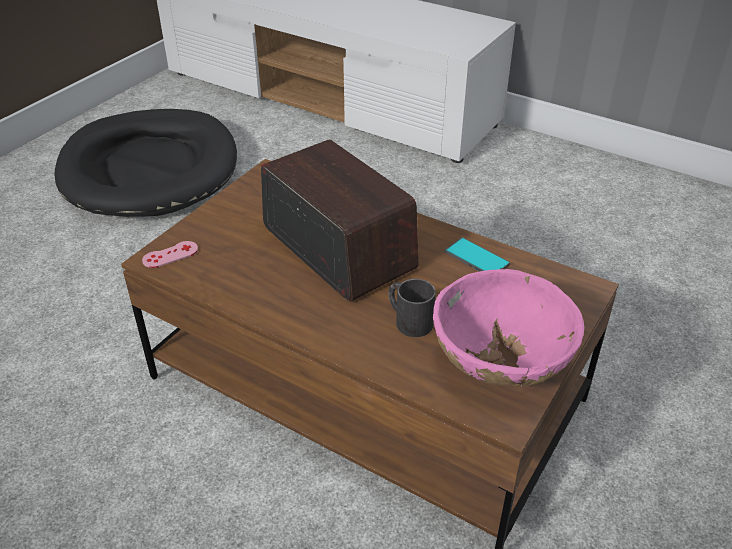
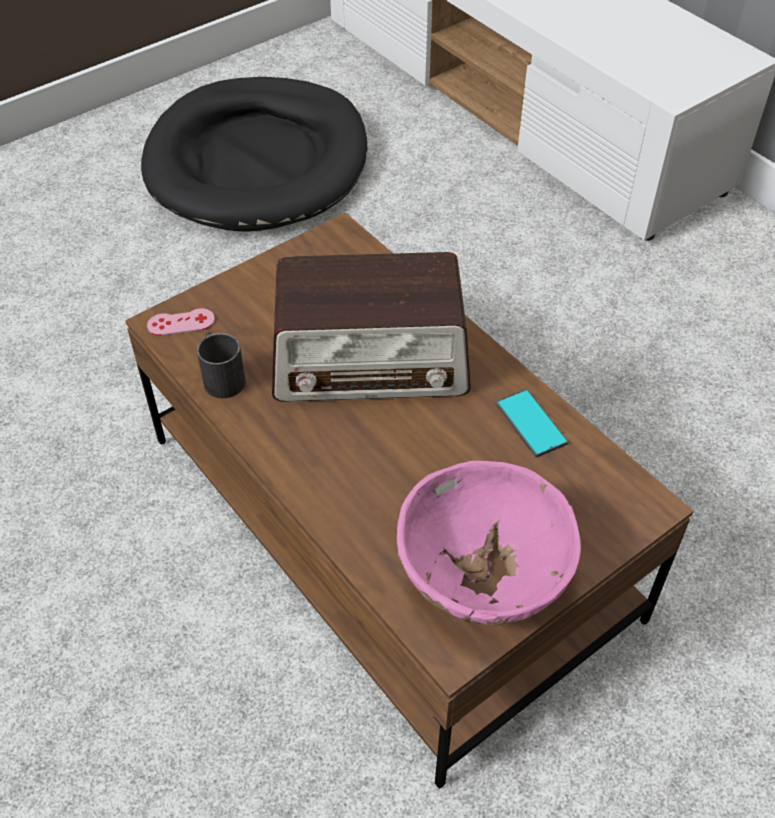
camera: 20 degrees right, 10 degrees up
(337, 246) = (371, 361): radio -> radio turned 105 degrees clockwise
(408, 320) = (405, 486): black mug -> black mug (221, 376)

